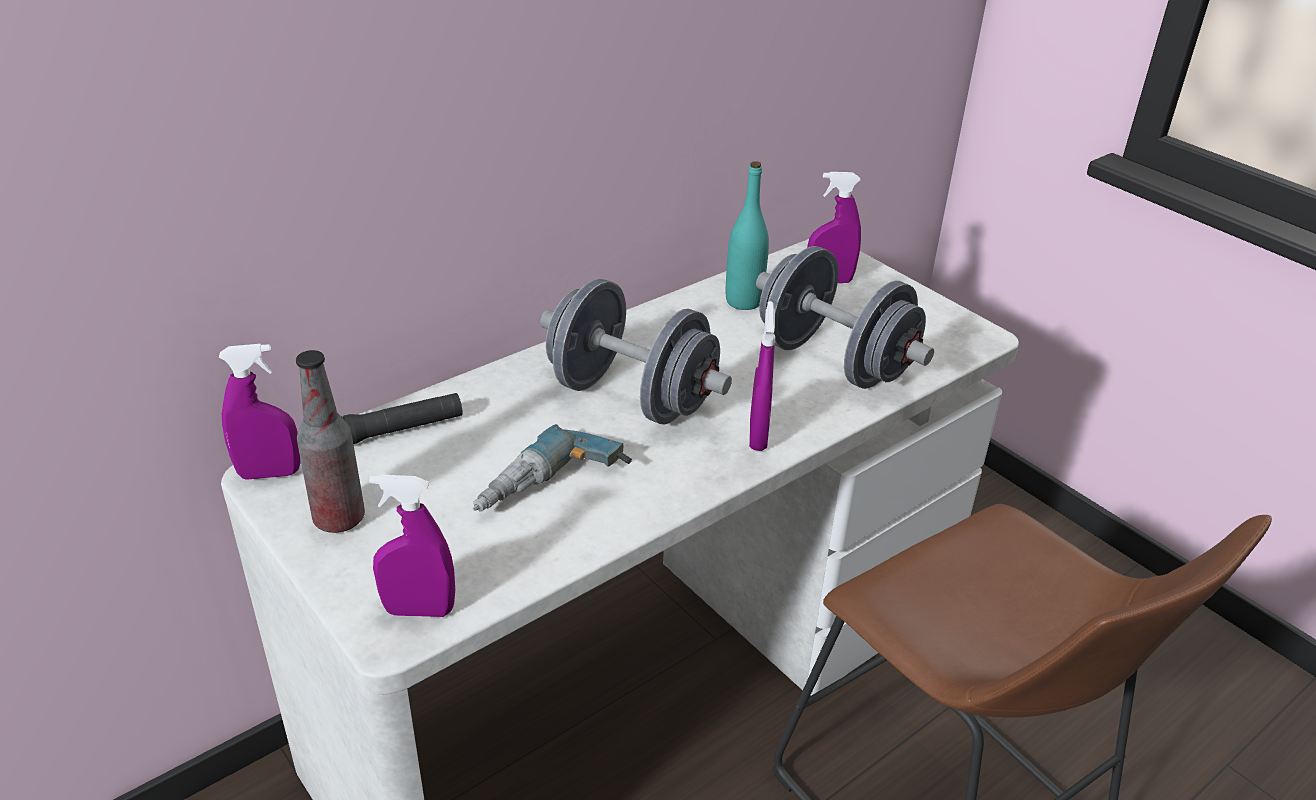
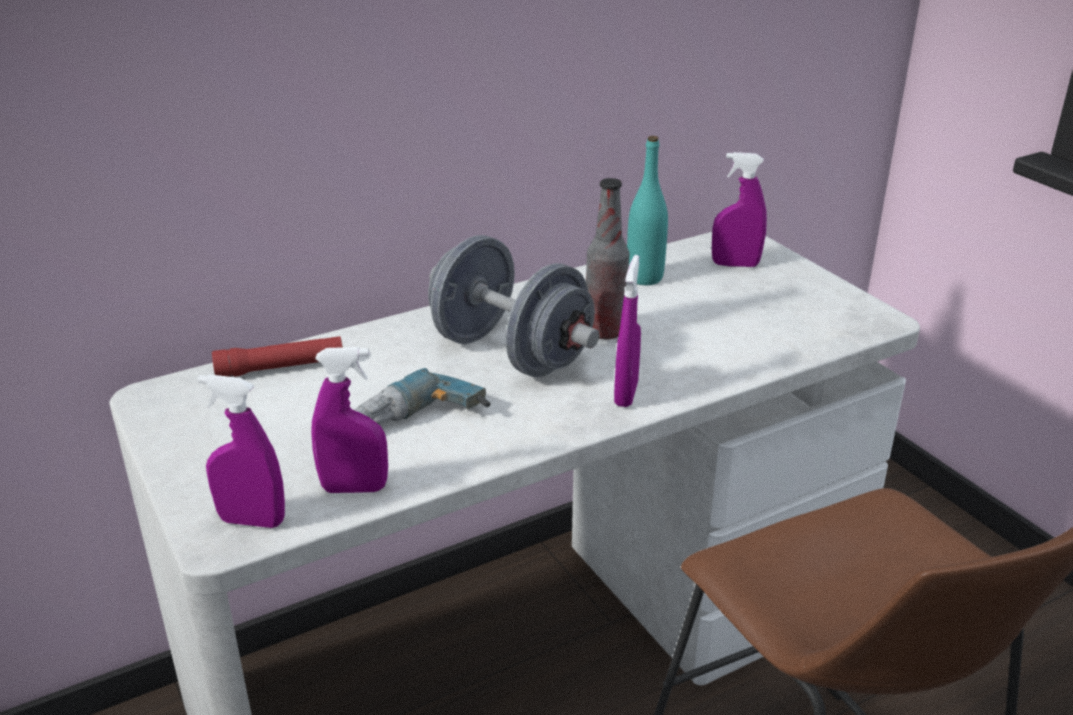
camera: 10 degrees right, 5 degrees down
(269, 473) = (154, 396): purple spray bottle -> purple spray bottle (354, 488)
(339, 519) = (204, 438): bottle -> bottle (605, 332)
(397, 430) = (281, 368): black flashlight -> red flashlight
(834, 362) = (721, 334): grey dumbbell -> none

